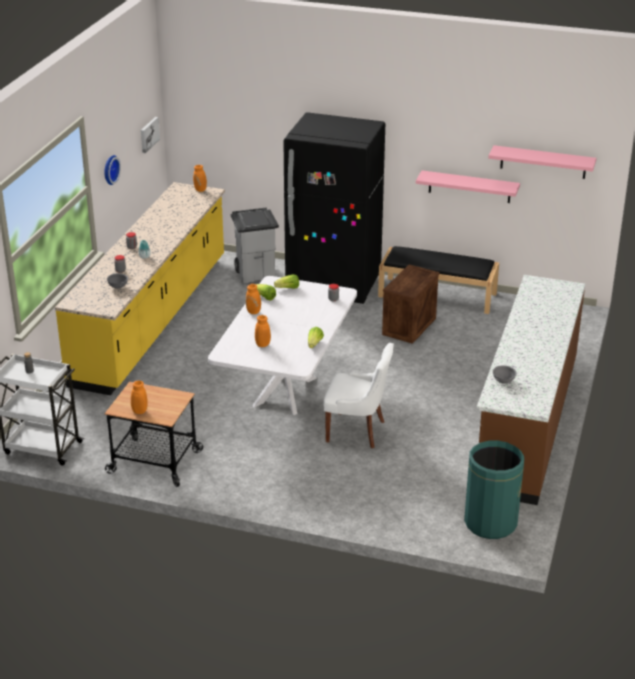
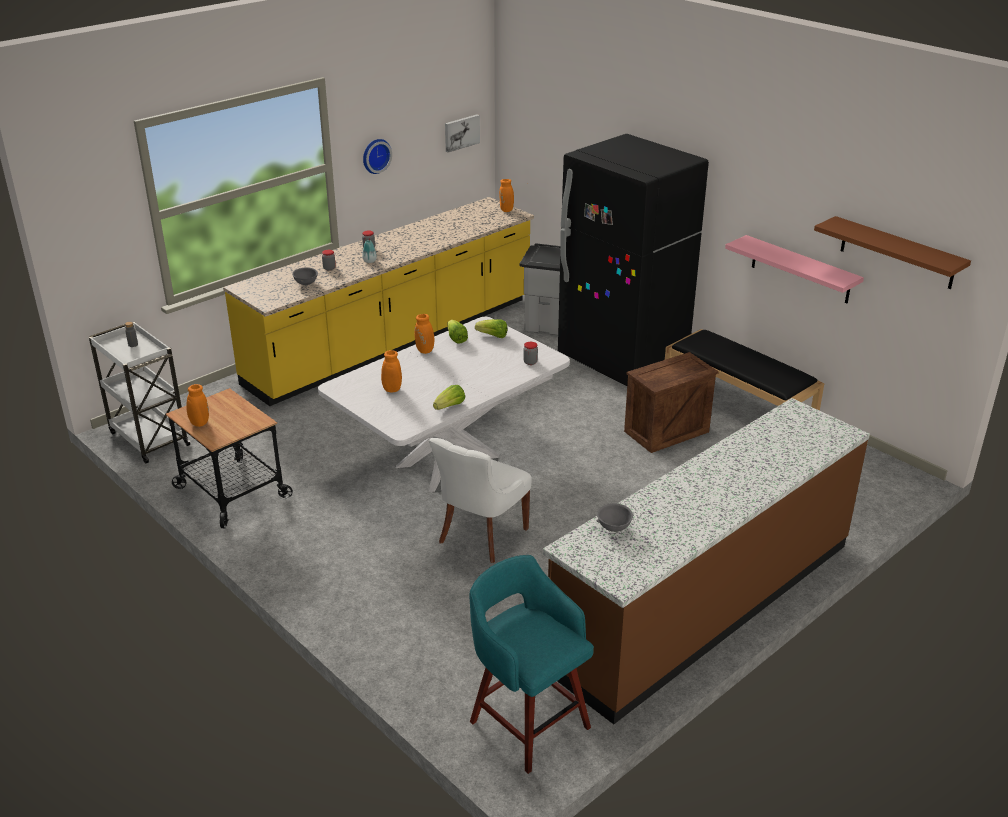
camera: 30 degrees right, 0 degrees up
(357, 431) = (481, 536): white chair -> white chair turned 75 degrees clockwise
(490, 522) = (527, 722): green trash can -> turquoise stool
(543, 162) = (897, 253): pink shelf -> brown shelf

